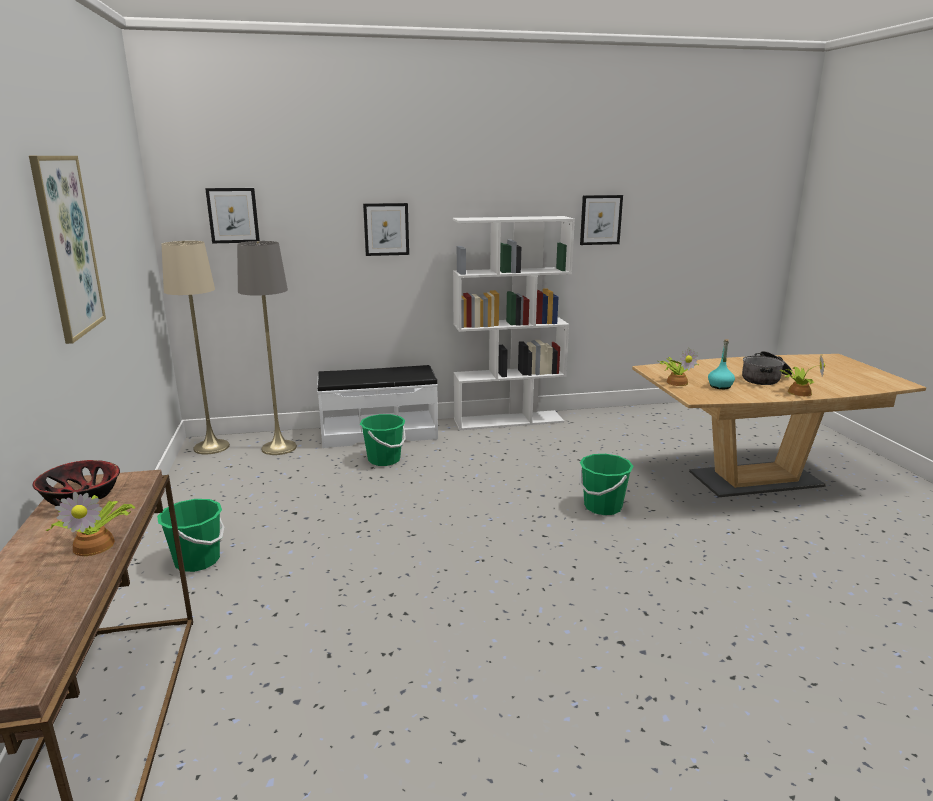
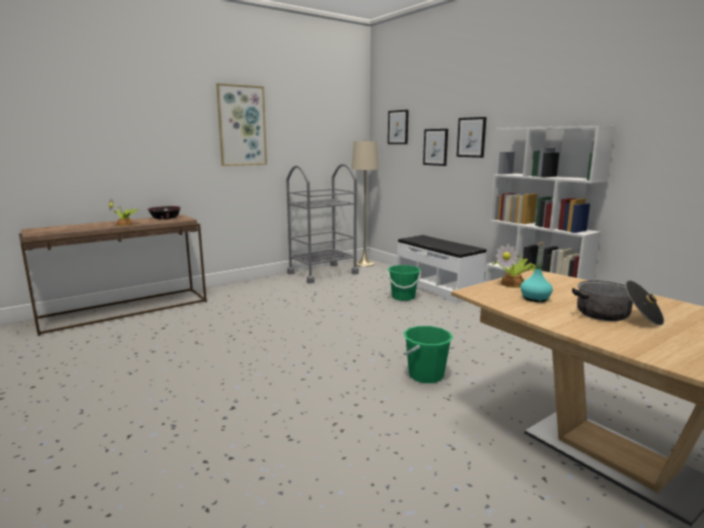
camera: 65 degrees right, 5 degrees down
(197, 560) = (254, 290): green bucket -> none
(205, 486) = (322, 273): none -> grey cart
(279, 448) = (382, 274): grey floor lamp -> none
(600, 220) = (663, 130): picture -> picture (435, 147)
(798, 392) = (593, 332): potted plant -> none

